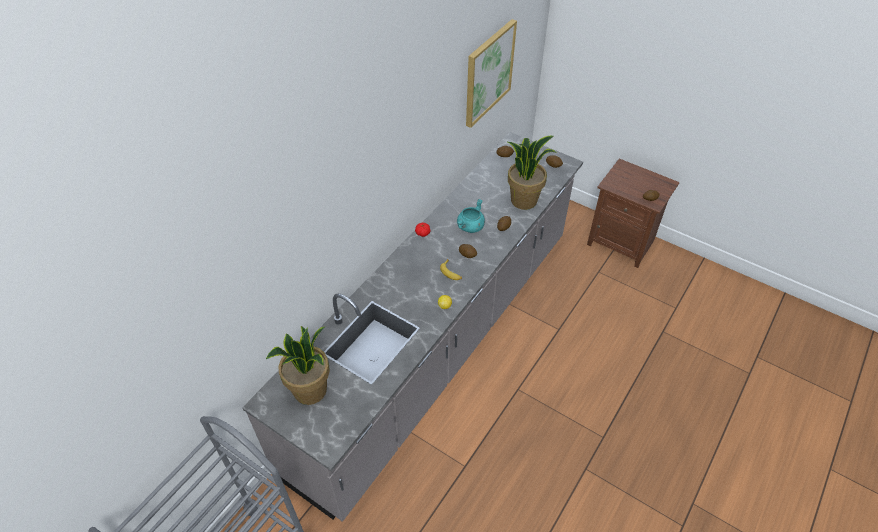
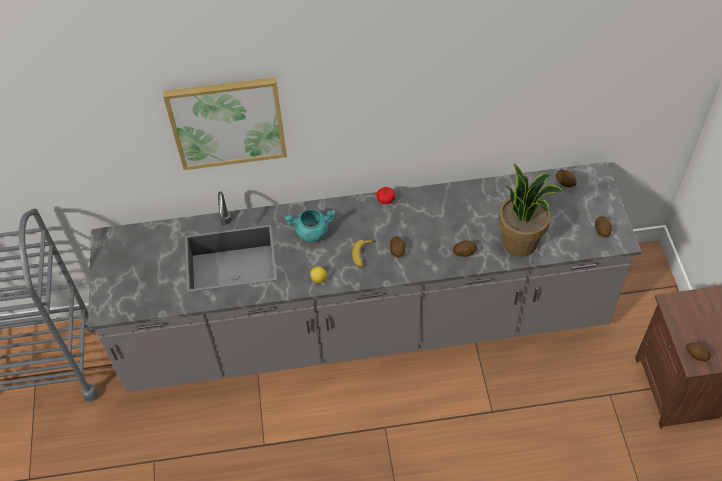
camera: 50 degrees right, 5 degrees up
(310, 391) = (143, 257): potted plant -> none
(470, 227) = (434, 228): turquoise cooking pot -> turquoise cooking pot (312, 232)
(488, 73) = (564, 75): picture -> picture (227, 122)

